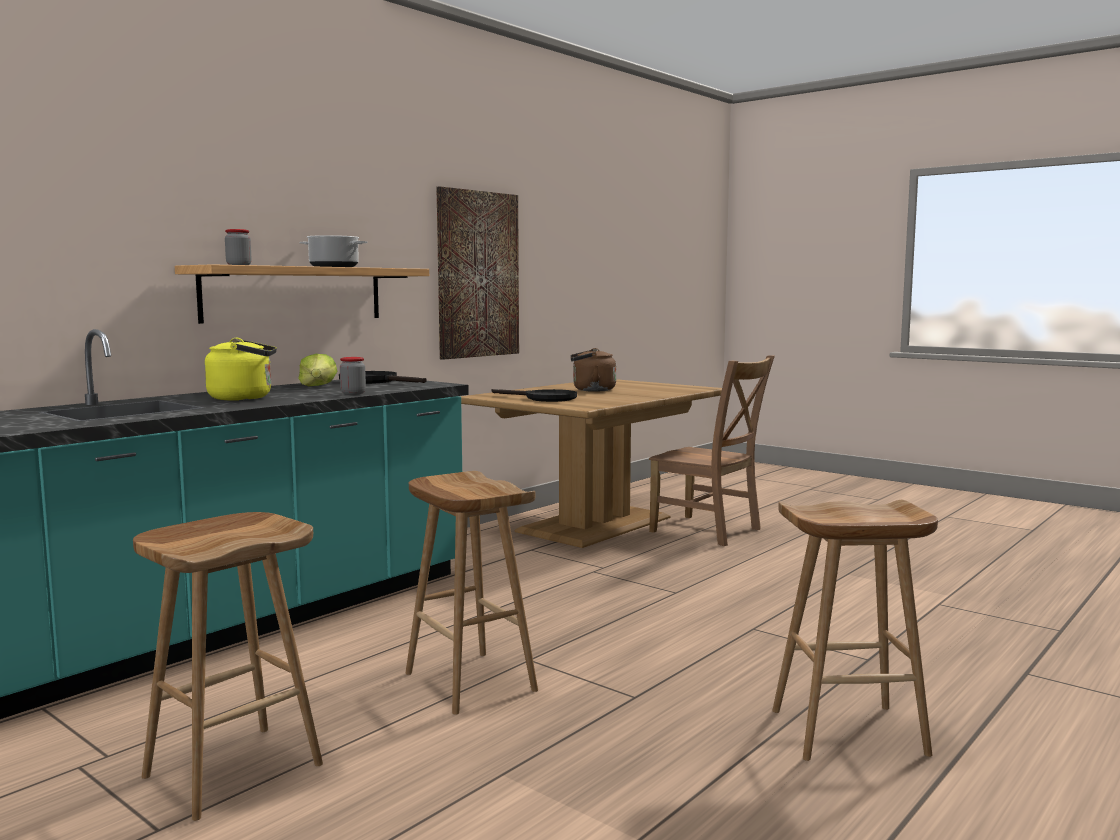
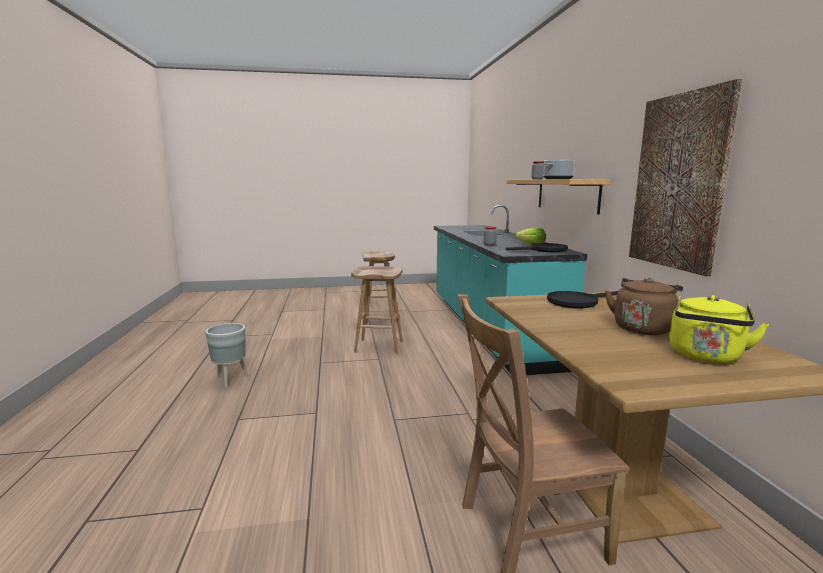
camera: 130 degrees right, 5 degrees up
(244, 398) = (496, 238): yellow kettle -> yellow kettle (705, 357)
(846, 733) = (230, 380): brown stool -> grey planter

